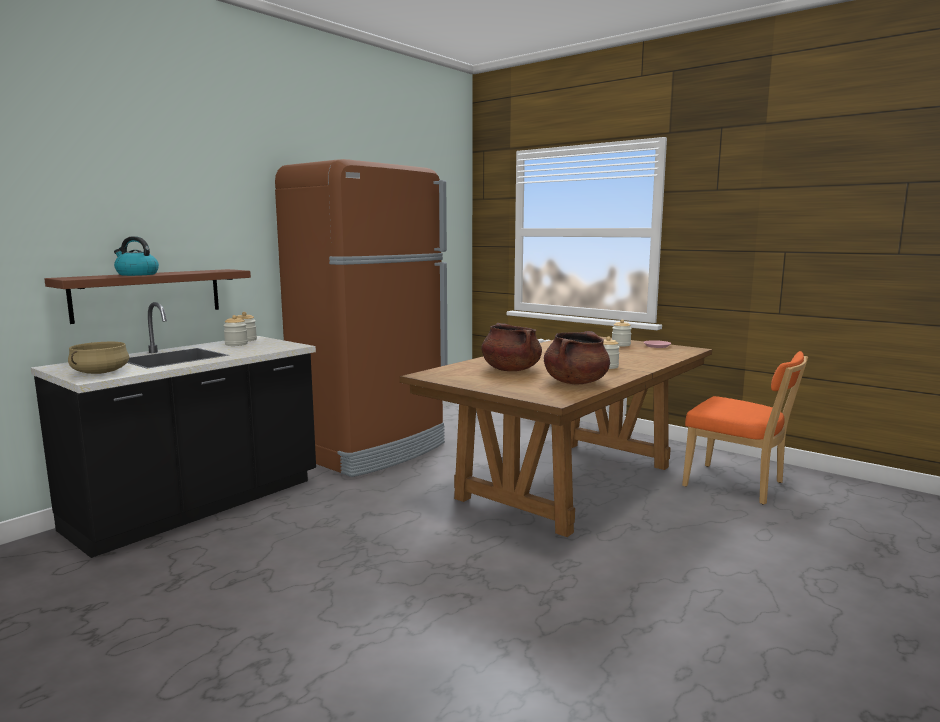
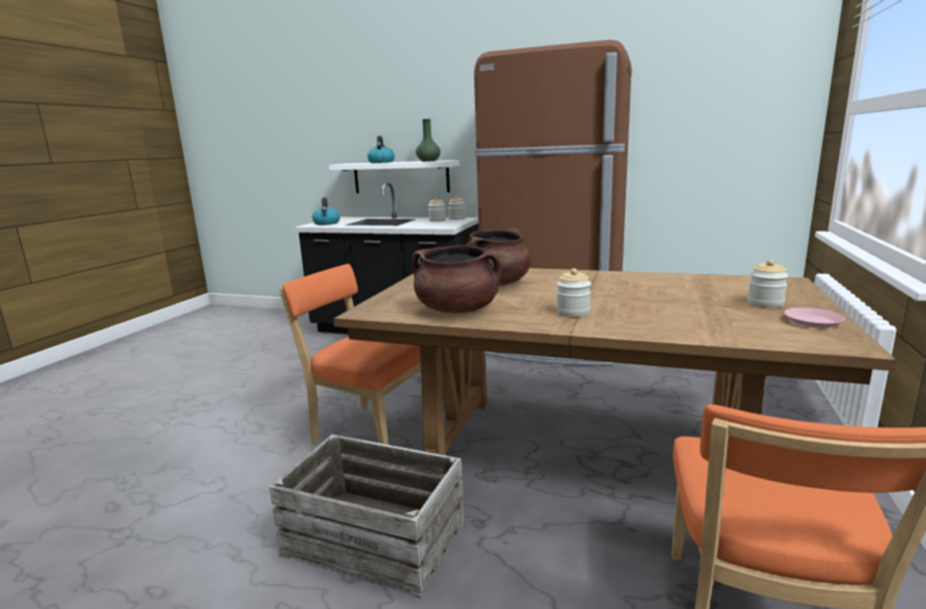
camera: 70 degrees right, 5 degrees up
(100, 372) = (327, 223): beige cooking pot -> kettle
(148, 294) = (400, 177): brown shelf -> white shelf
(212, 271) = (429, 161): none -> green vase
(466, 551) = (369, 431): none -> orange chair
(639, 565) = (375, 538): none -> crate

